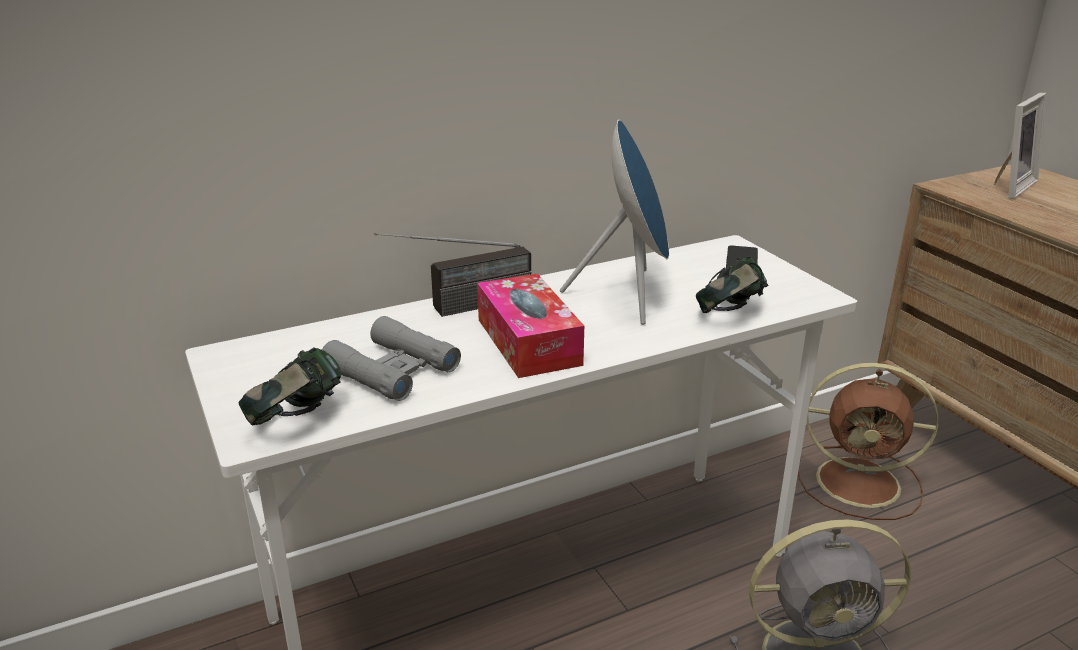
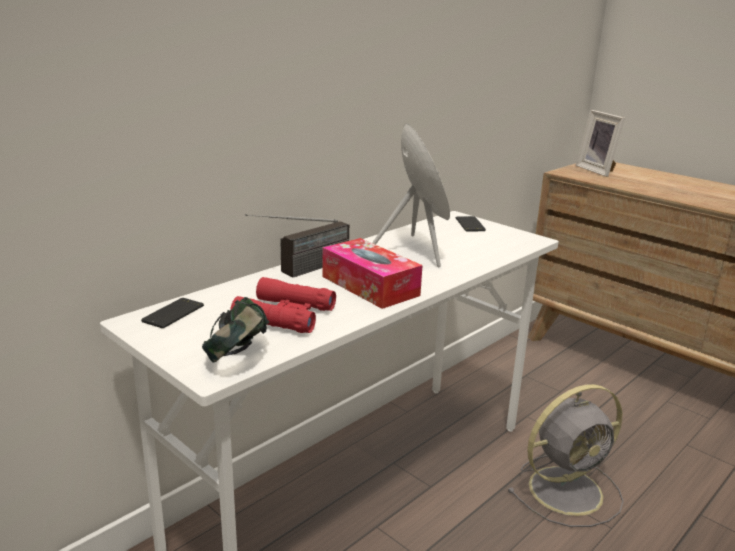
camera: 20 degrees left, 5 degrees down
(269, 349) = (173, 313): none -> phone
(392, 370) = (285, 315): grey binoculars -> red binoculars
(729, 314) = (489, 255): headphones -> none
(862, 483) = (539, 377): brown fan -> none
(1008, 186) = (598, 170): picture frame -> picture frame turned 135 degrees clockwise

